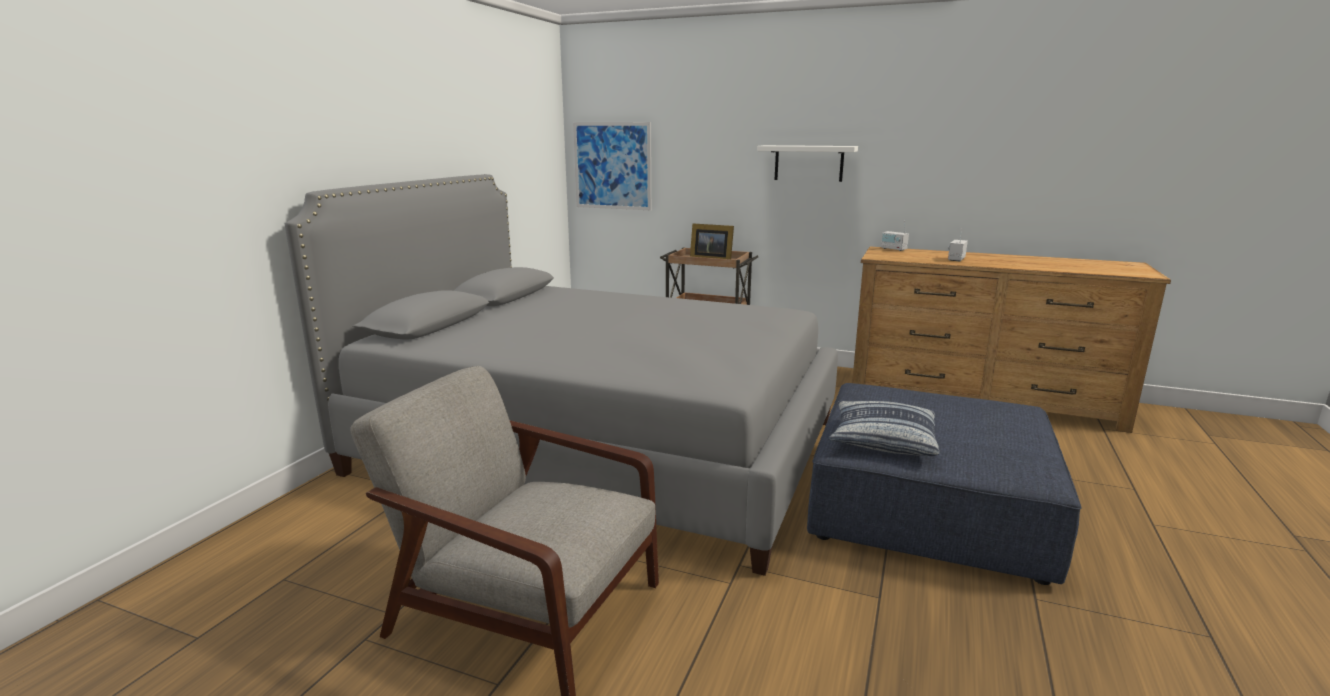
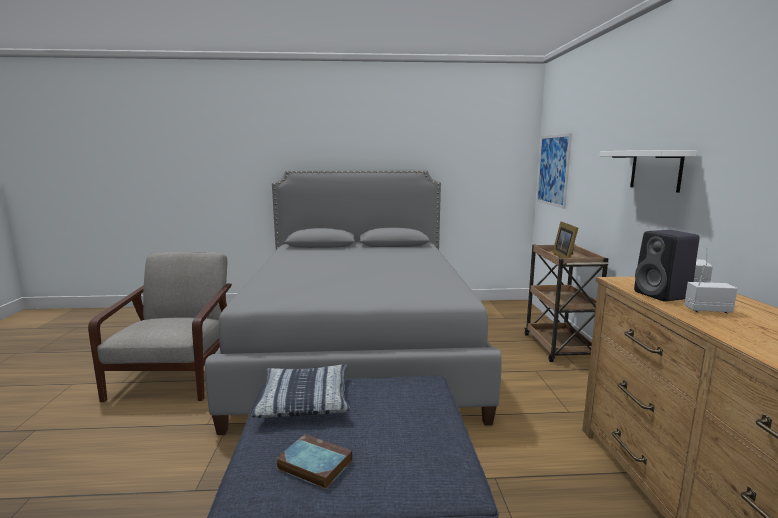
camera: 65 degrees right, 5 degrees down
(921, 258) = (663, 295): none -> black speaker
(1000, 448) = (313, 465): none -> book

